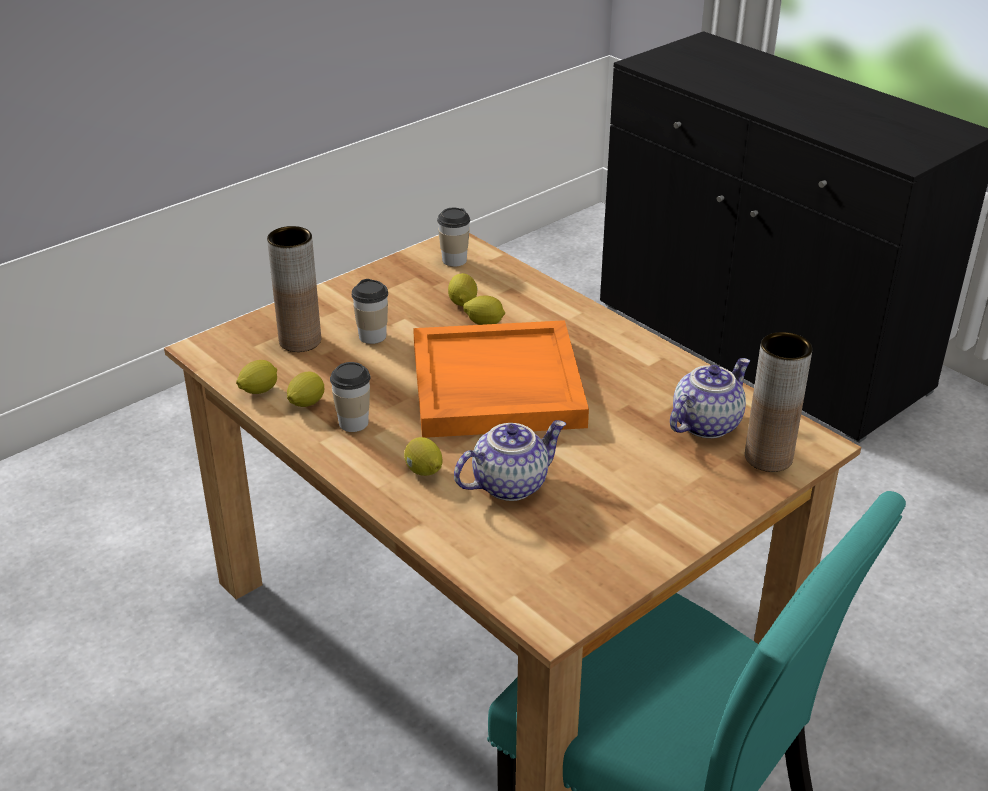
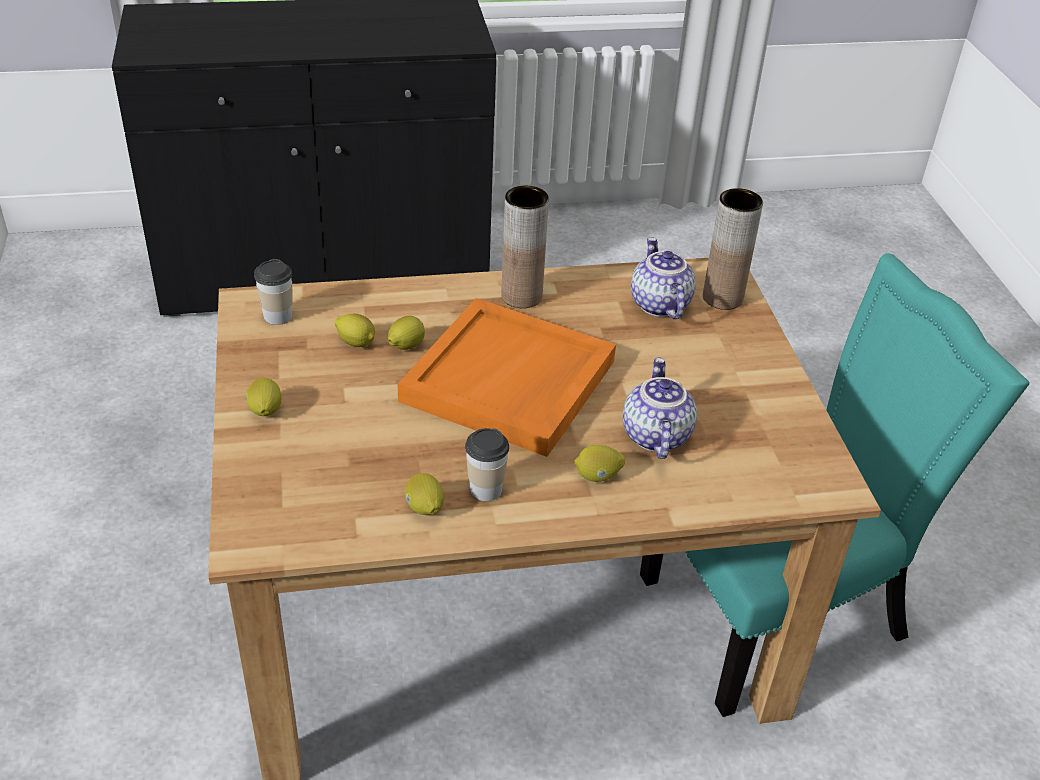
camera: 60 degrees left, 5 degrees up
(258, 391) = (370, 533): lemon -> lemon (265, 411)
(300, 341) = (309, 470): brown vase -> brown vase (521, 296)
(372, 336) = (353, 420): cup -> none

